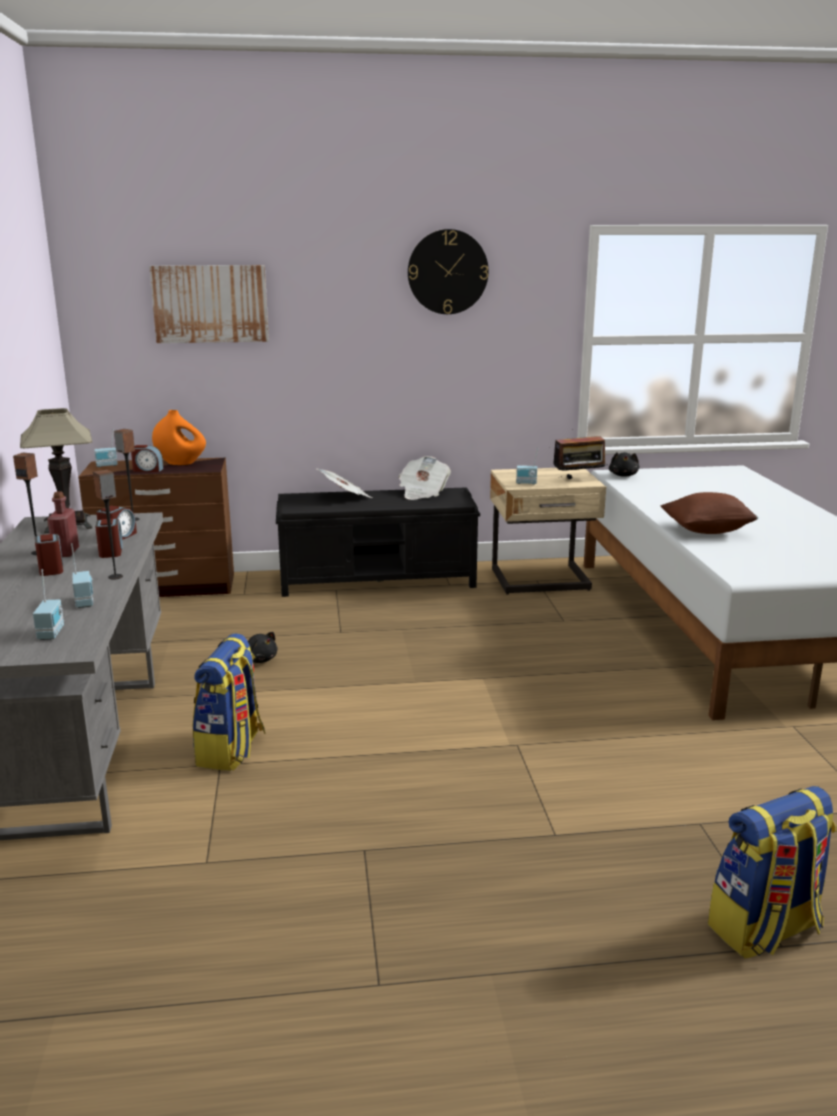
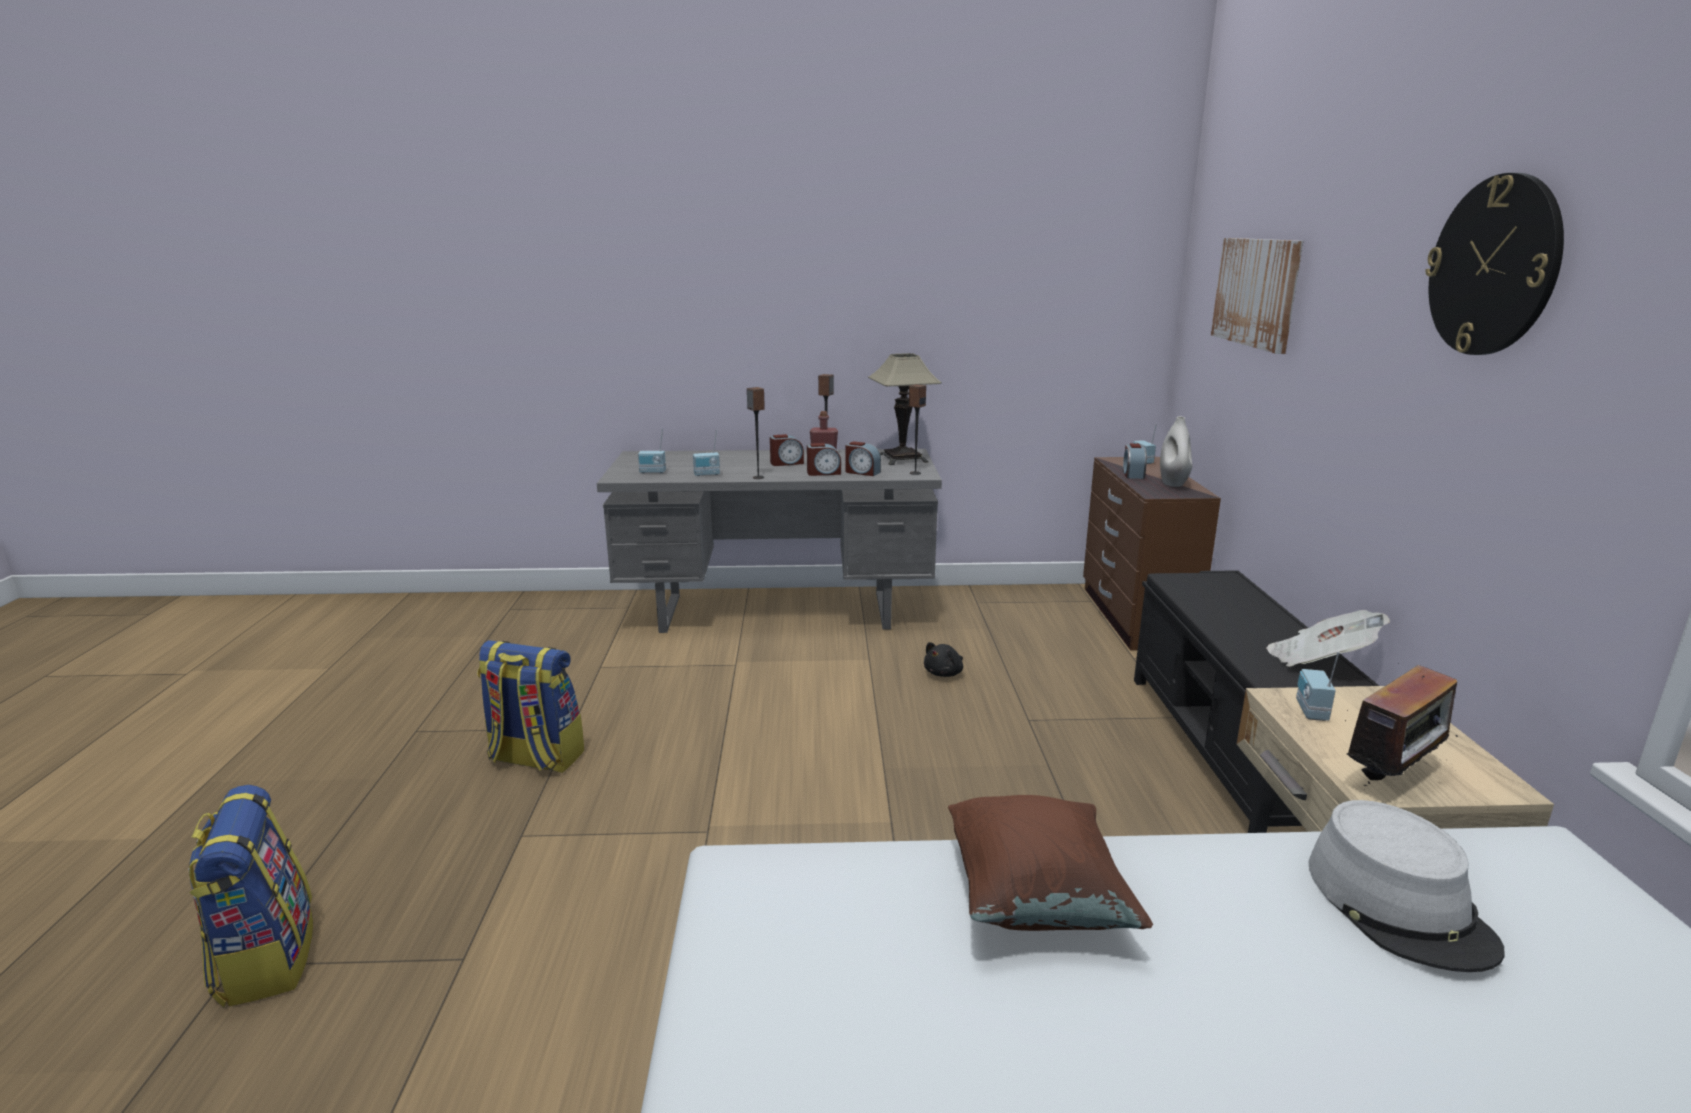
camera: 95 degrees right, 0 degrees up
(181, 463) = (1173, 483): orange vase -> white vase
(231, 750) = (757, 668): backpack -> backpack (535, 758)
(345, 497) = (1243, 606): newspaper -> none
(579, 480) = (1393, 777): radio -> radio turned 120 degrees counterclockwise
(623, 475) = (1535, 866): black plush toy -> none
(662, 491) = (1399, 905): none -> grey hat

